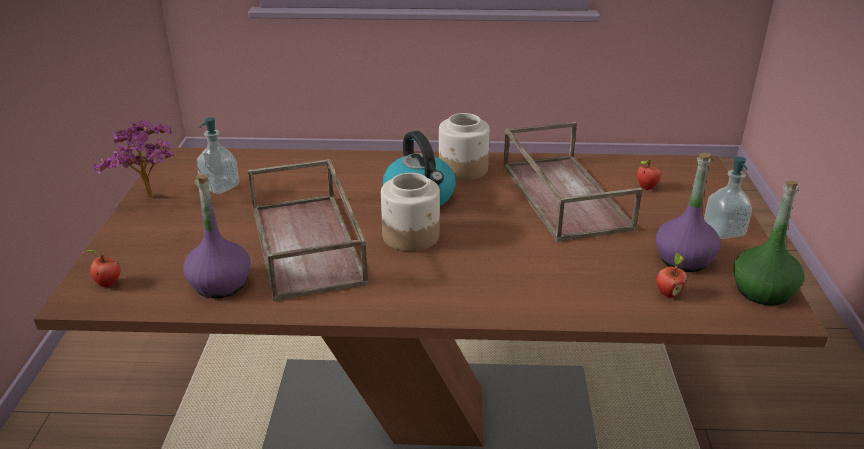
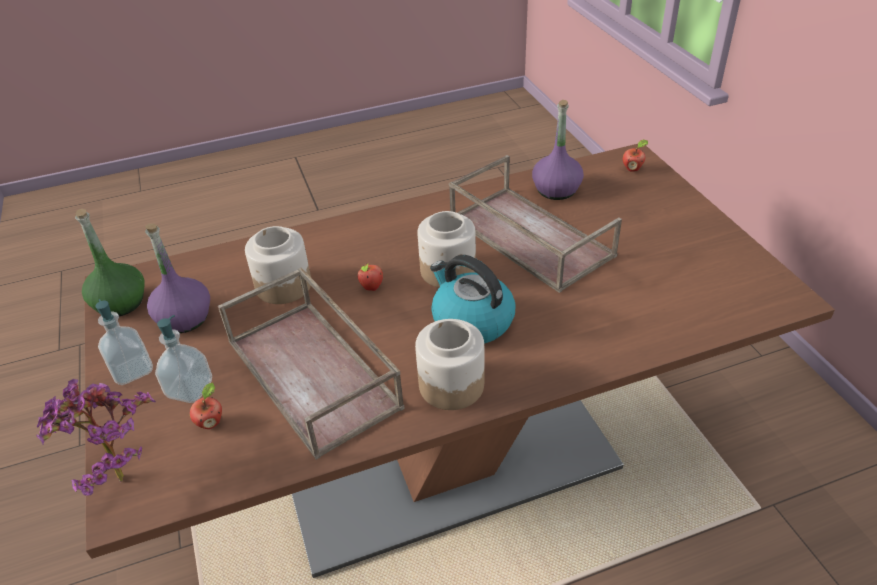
camera: 160 degrees right, 10 degrees up
(151, 199) = (720, 239): potted plant -> potted plant (117, 472)
(220, 187) = (683, 272): soap dispenser -> soap dispenser (190, 389)
(580, 264) = (283, 285): none -> jar
(668, 293) = (206, 277): apple -> apple (372, 288)

